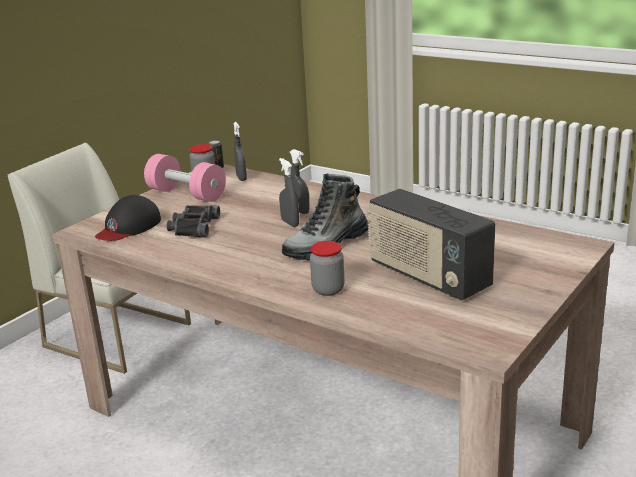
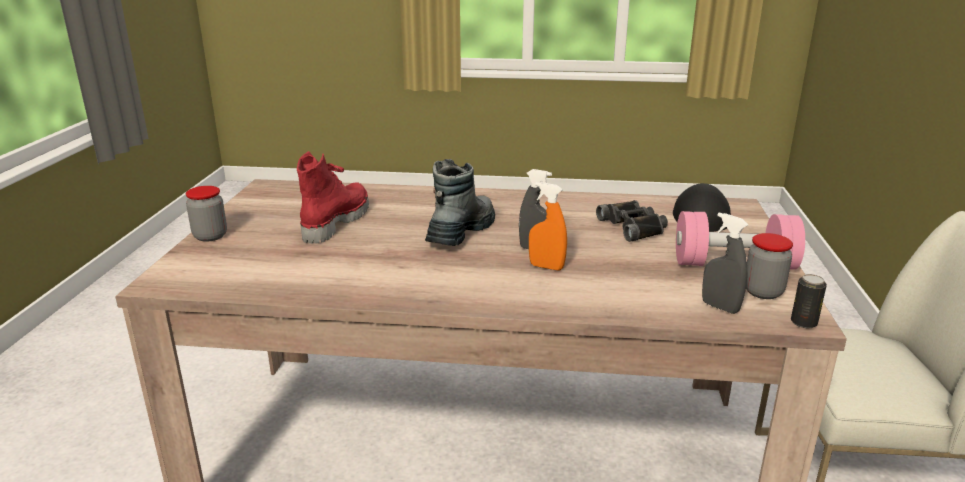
camera: 150 degrees right, 0 degrees up
(300, 211) = (546, 267): grey spray bottle -> orange spray bottle
(328, 290) = (418, 199): jar -> jar (210, 236)
(427, 276) = (335, 222): radio -> red boot

